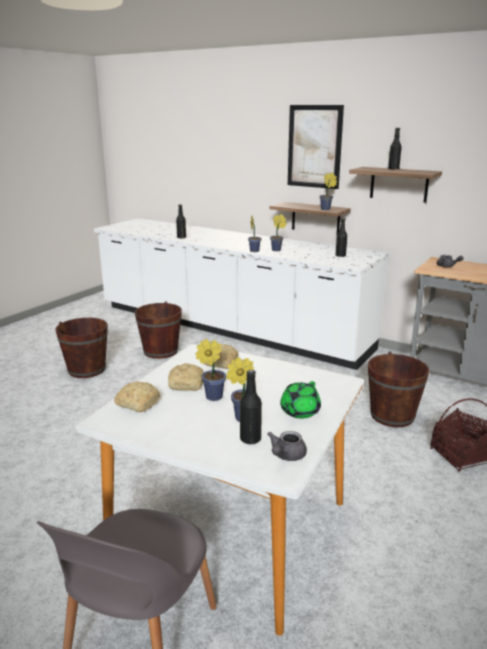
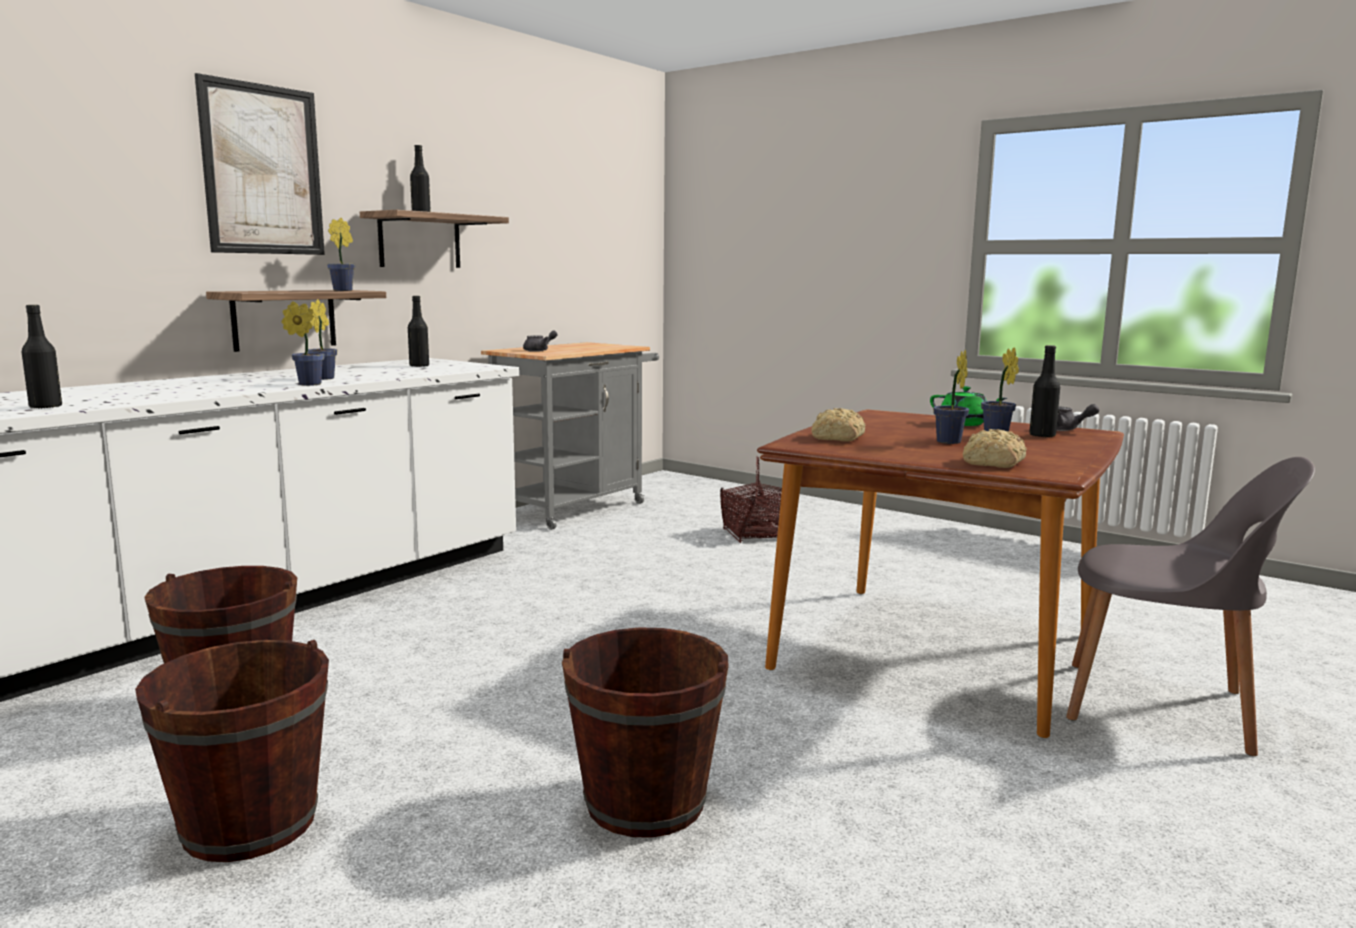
camera: 85 degrees left, 10 degrees down
(187, 385) = (919, 448): bread -> none
(232, 531) = (936, 651): white dining table -> brown dining table
(392, 416) = (656, 549): brown bucket -> brown bucket (645, 802)

